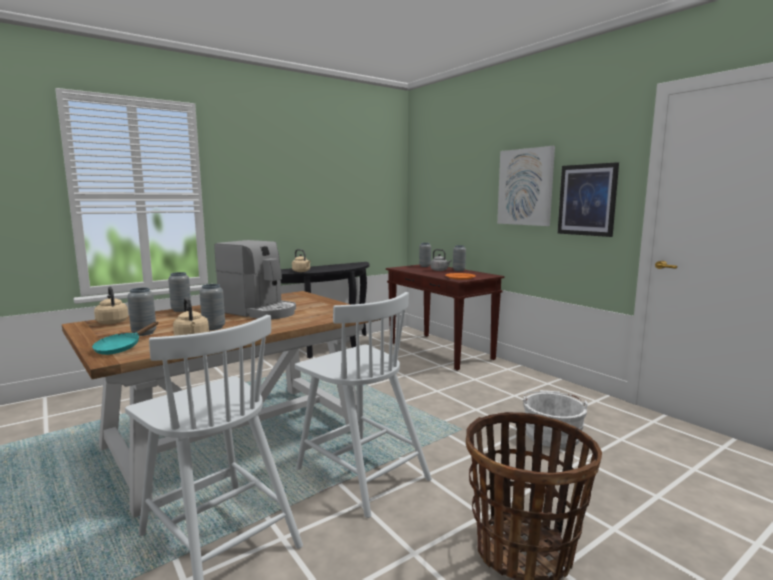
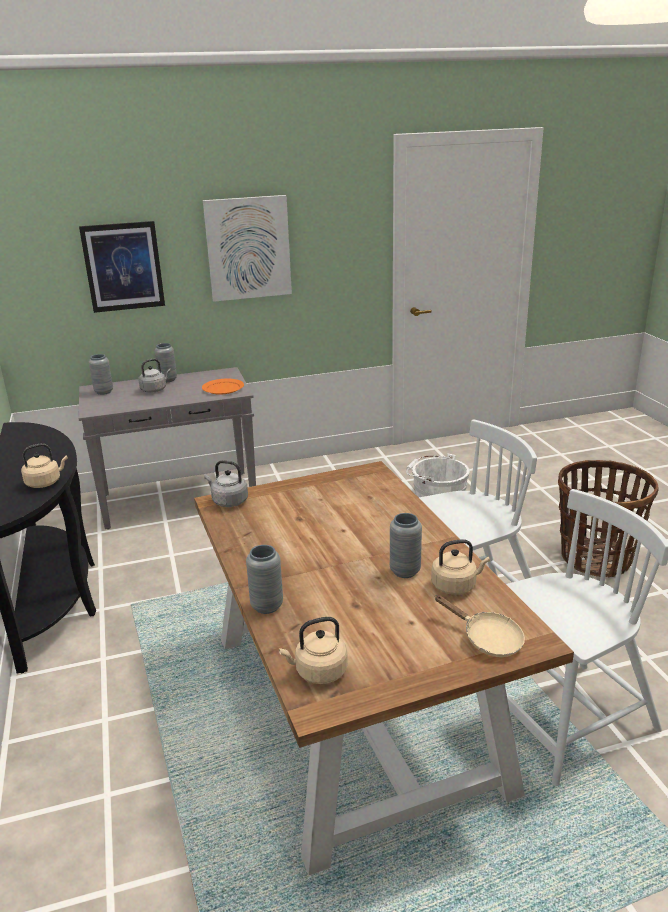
camera: 70 degrees left, 15 degrees up
(121, 348) = (487, 639): turquoise frying pan -> beige frying pan
(144, 333) = (412, 629): grey vase -> none
(260, 311) = (326, 536): coffee machine -> none
(300, 294) = (228, 501): none -> grey kettle
(441, 351) = (180, 499): brown console table -> grey console table
(587, 200) = (333, 257): picture -> picture (123, 266)

